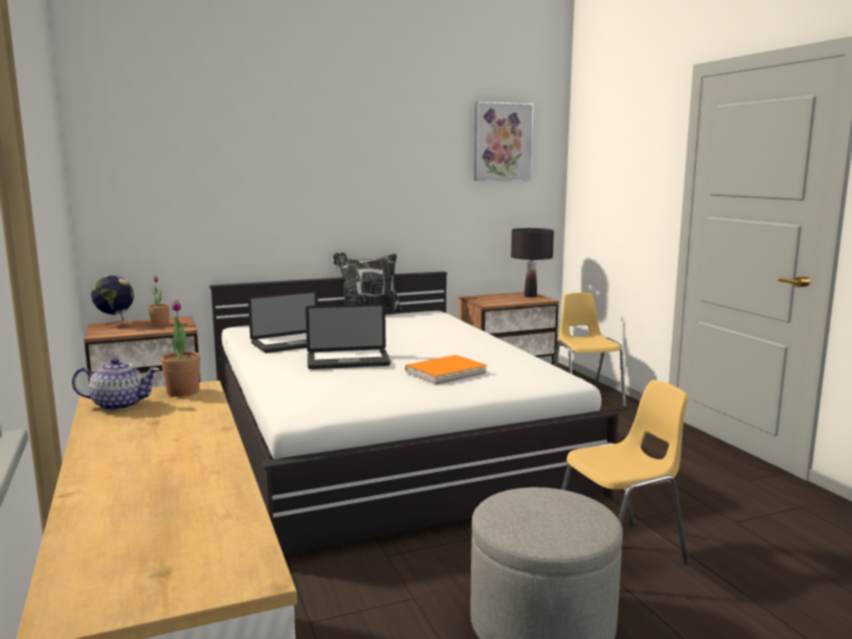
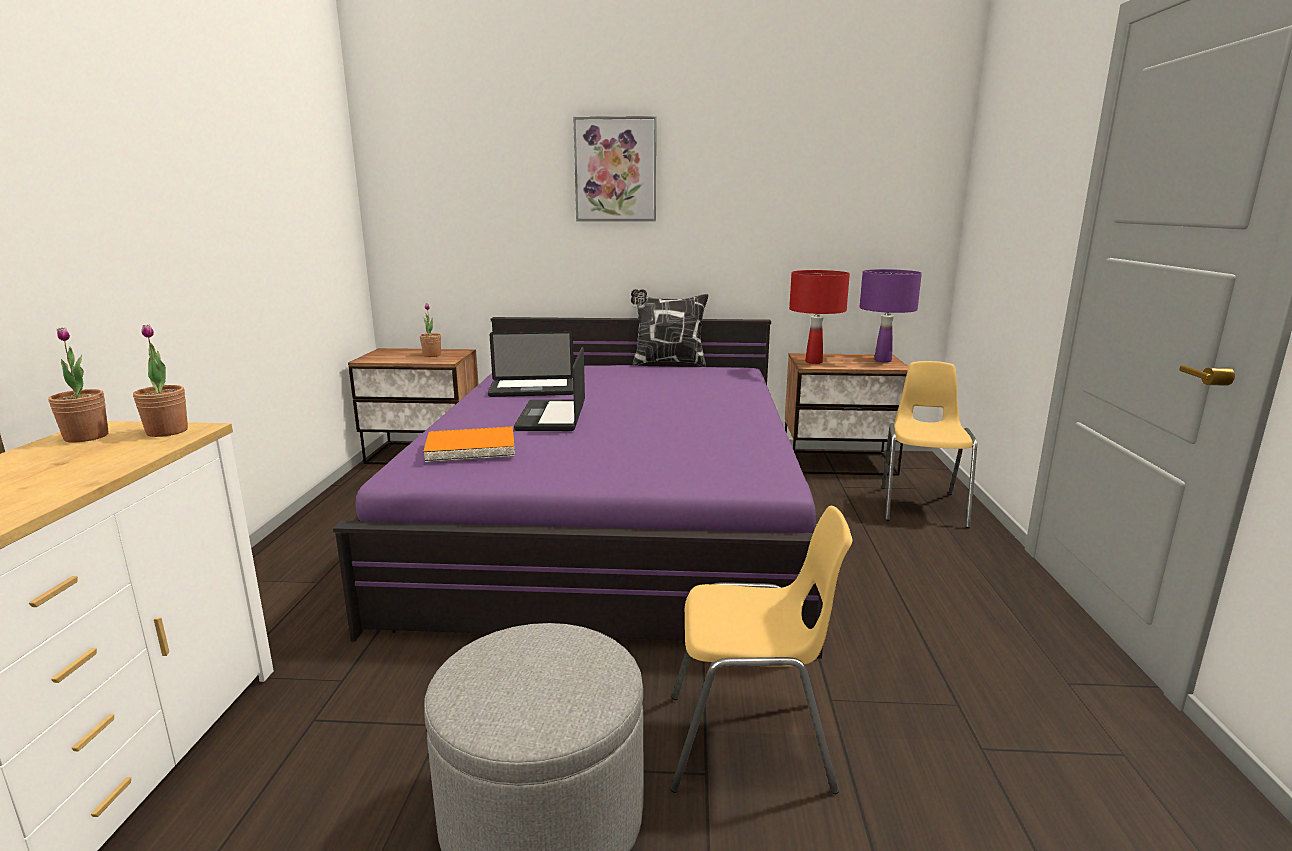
camera: 25 degrees right, 5 degrees up
(115, 324) = (397, 351): globe -> none
(119, 405) = (86, 437): teapot -> potted plant
(348, 361) = (552, 417): laptop -> laptop turned 75 degrees clockwise
(383, 443) = (614, 518): white bed -> purple bed
(445, 373) = (636, 448): orange book -> orange book (471, 448)
(486, 301) = (813, 362): none -> red table lamp
(502, 142) = (866, 151): picture -> picture (615, 170)
(530, 296) = (883, 360): black table lamp -> purple table lamp

